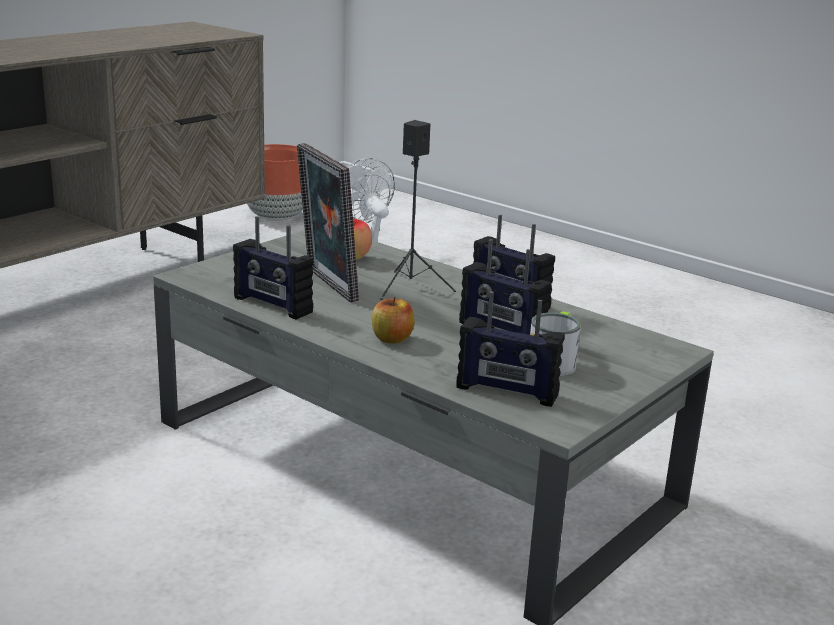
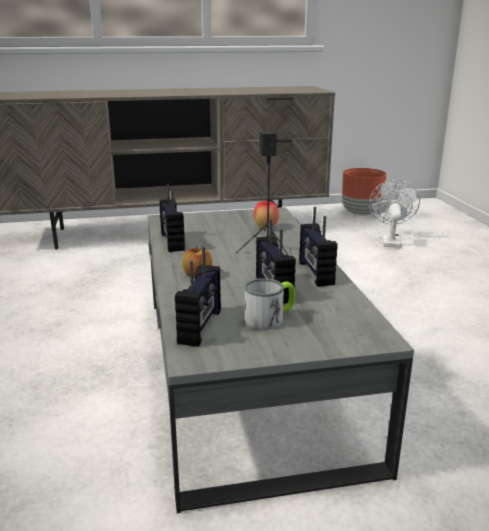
camera: 40 degrees right, 0 degrees up
(326, 285) = (220, 238): picture frame -> none
(506, 392) = (201, 326): radio -> radio turned 135 degrees counterclockwise

